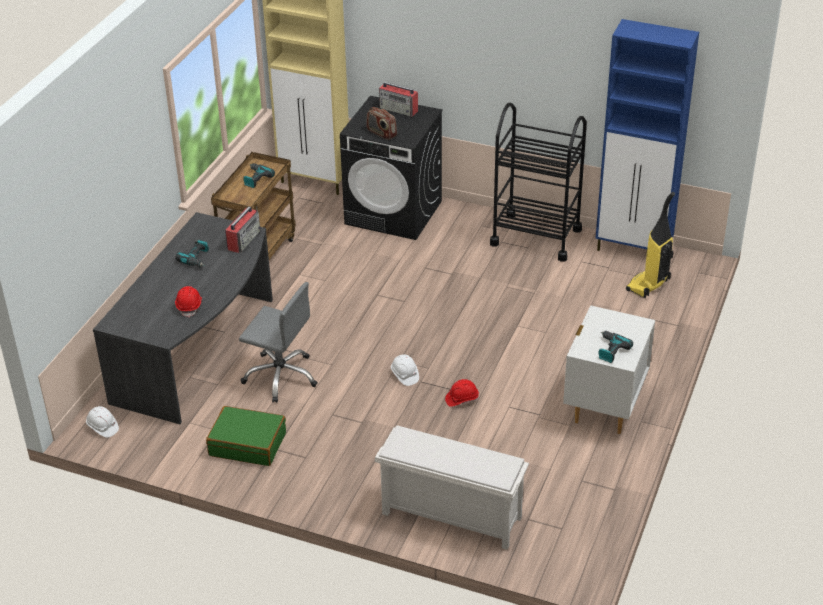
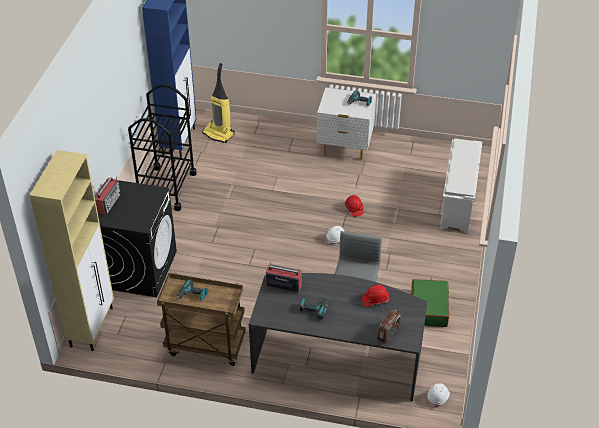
camera: 100 degrees left, 5 degrees up
(381, 133) = (147, 208): radio -> radio (388, 333)

